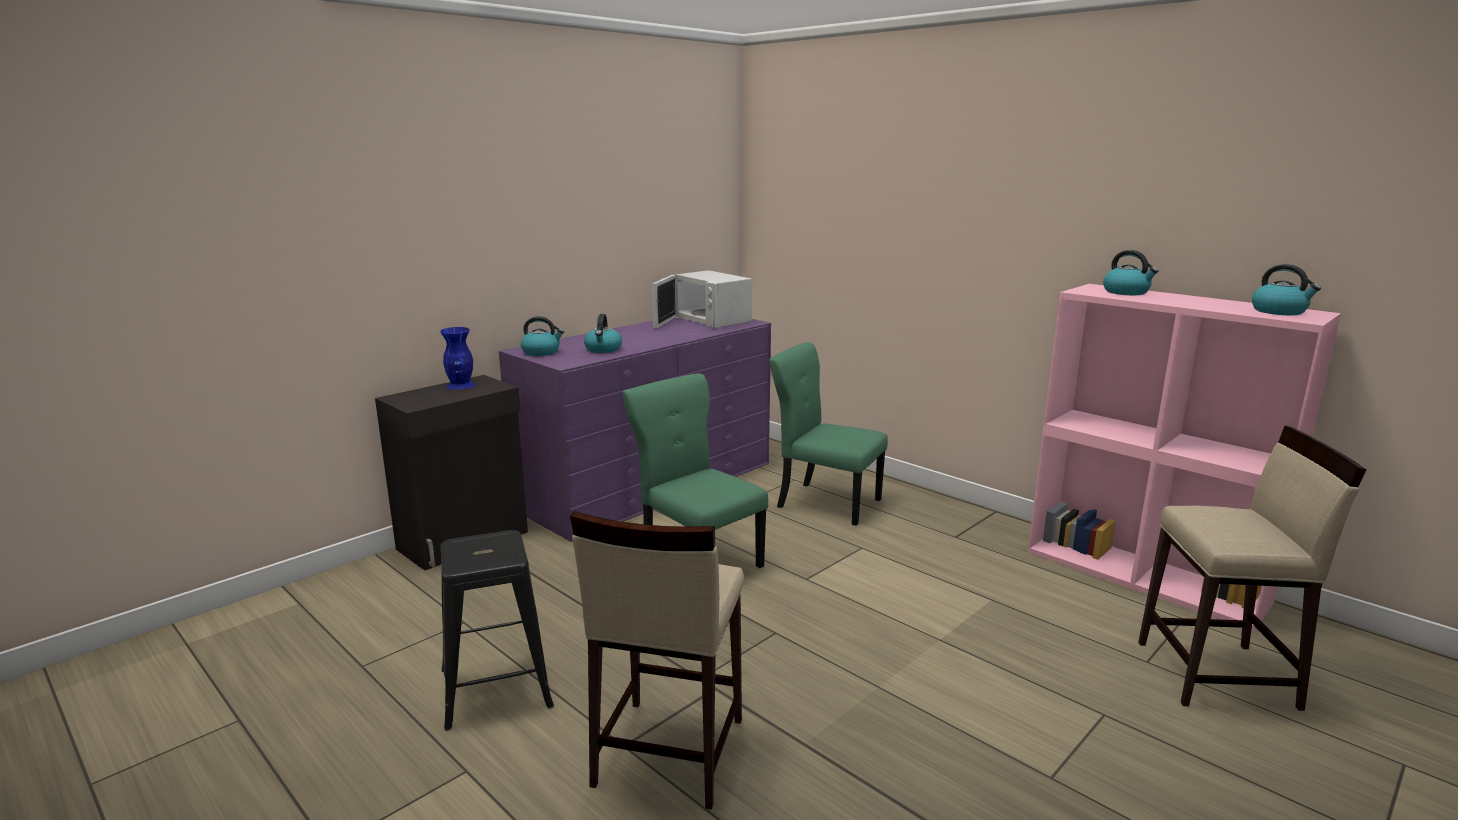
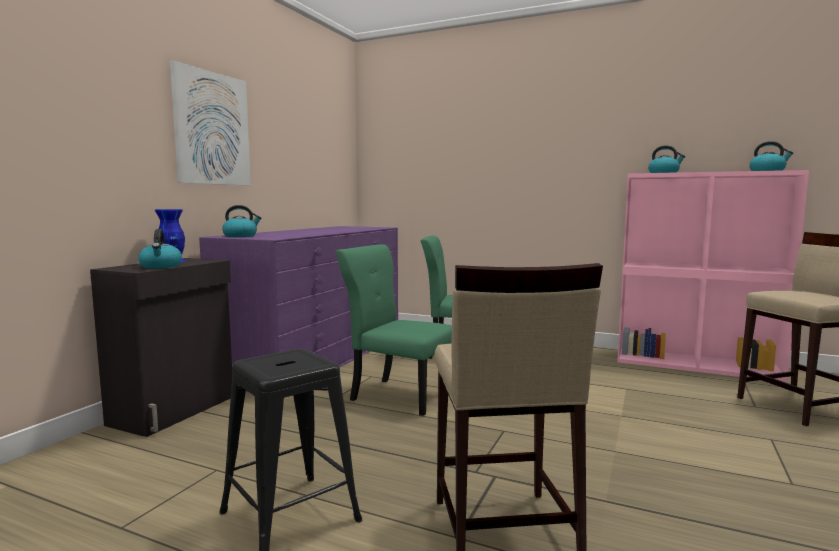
camera: 20 degrees left, 10 degrees down
(516, 220) = (212, 129): none -> picture
(603, 349) = (292, 234): kettle -> kettle (161, 266)
(707, 320) = (349, 227): white microwave -> none

